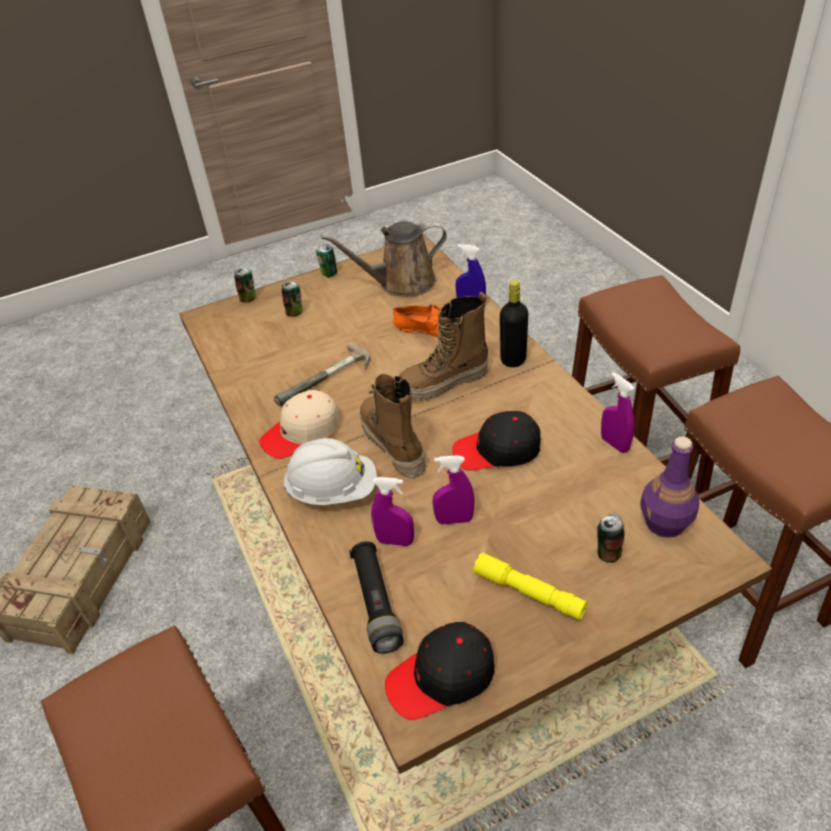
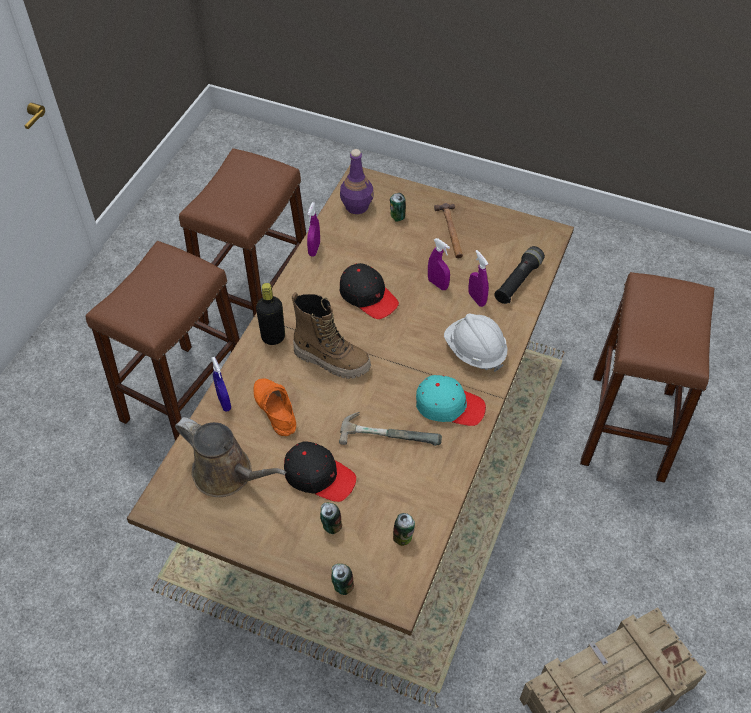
camera: 135 degrees left, 10 degrees up
(301, 432) = (449, 405): beige cap -> turquoise cap
(329, 274) = (254, 548): can -> can (403, 537)
(392, 445) = (412, 348): boot -> none
(441, 677) = (524, 236): black cap -> black cap (319, 476)
(529, 592) = (450, 232): yellow flashlight -> hammer

